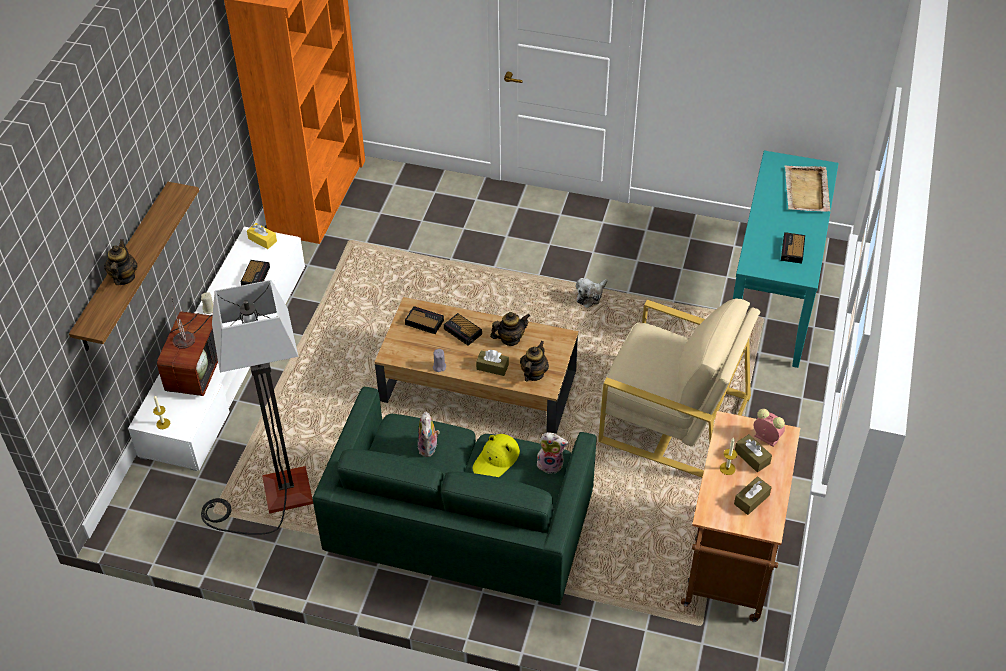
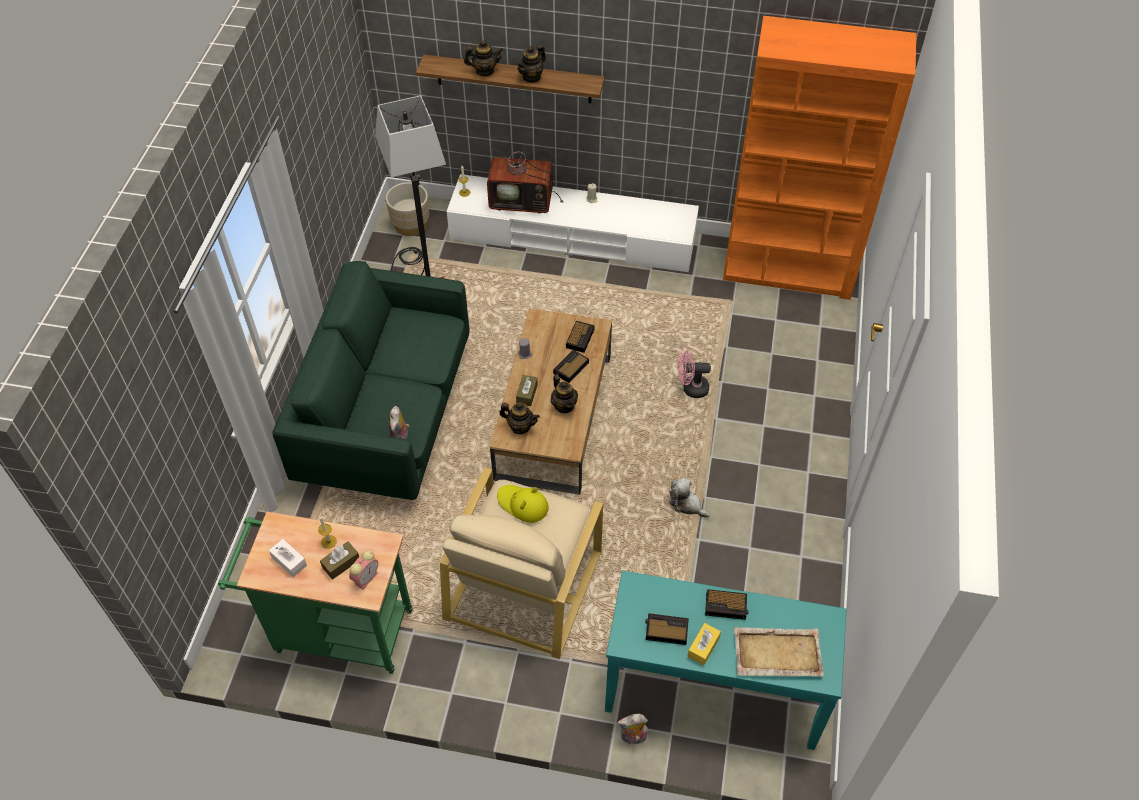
camera: 85 degrees right, 5 degrees up
(149, 238) = (532, 77): none -> teapot
(160, 512) = (411, 225): none -> beige planter
(256, 276) = (636, 222): alarm clock -> alarm clock (726, 606)
(262, 240) = (682, 220): yellow tissue box -> yellow tissue box (703, 647)
(429, 448) = (420, 349): plush toy -> plush toy (633, 737)
(456, 280) = (691, 388): none -> pink fan
(496, 460) = (406, 398): yellow hat -> yellow hat (522, 504)
(728, 571) = (336, 630): brown cart -> green cart
(751, 500) = (289, 561): brown tissue box -> white tissue box

